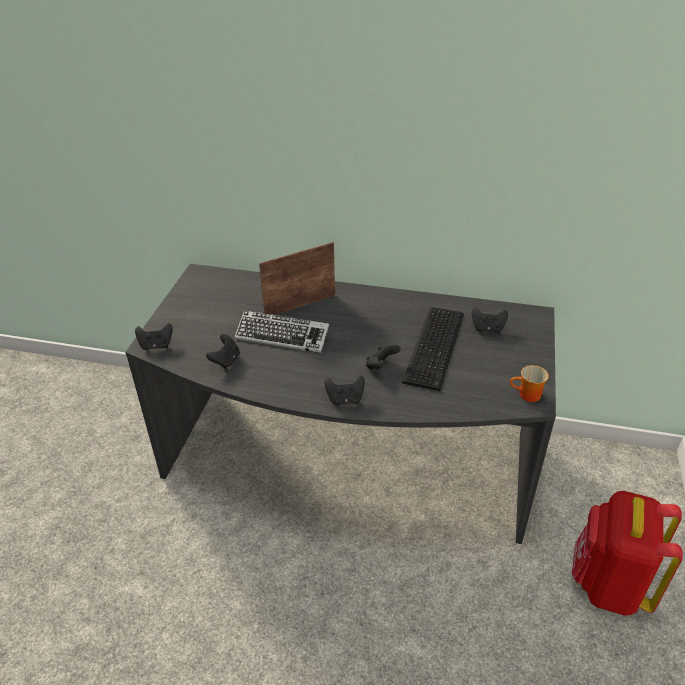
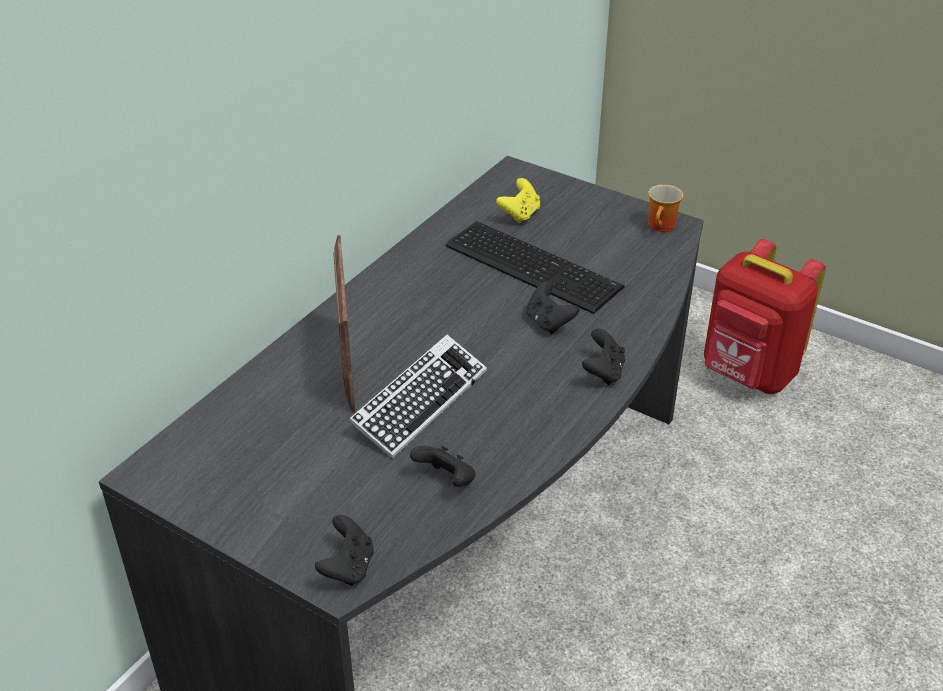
camera: 70 degrees left, 0 degrees up
(487, 328) = (520, 214): black game controller -> yellow game controller

